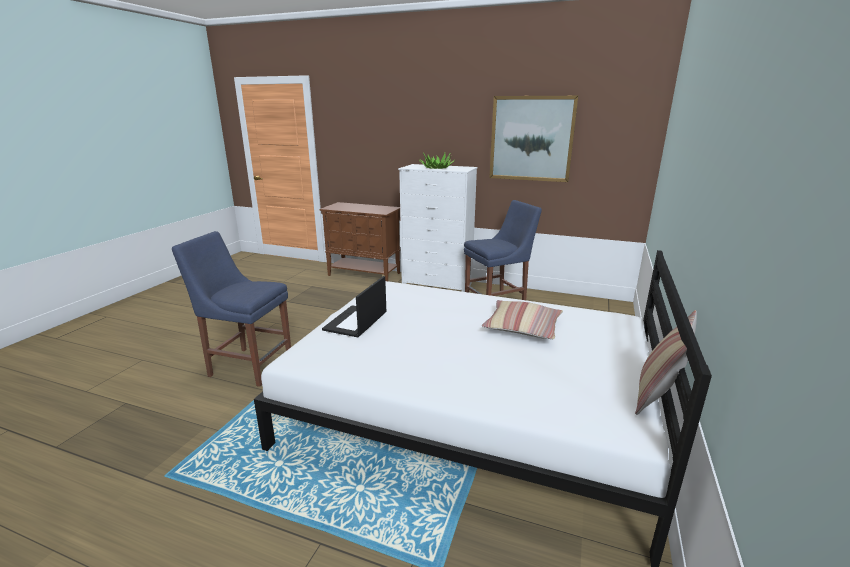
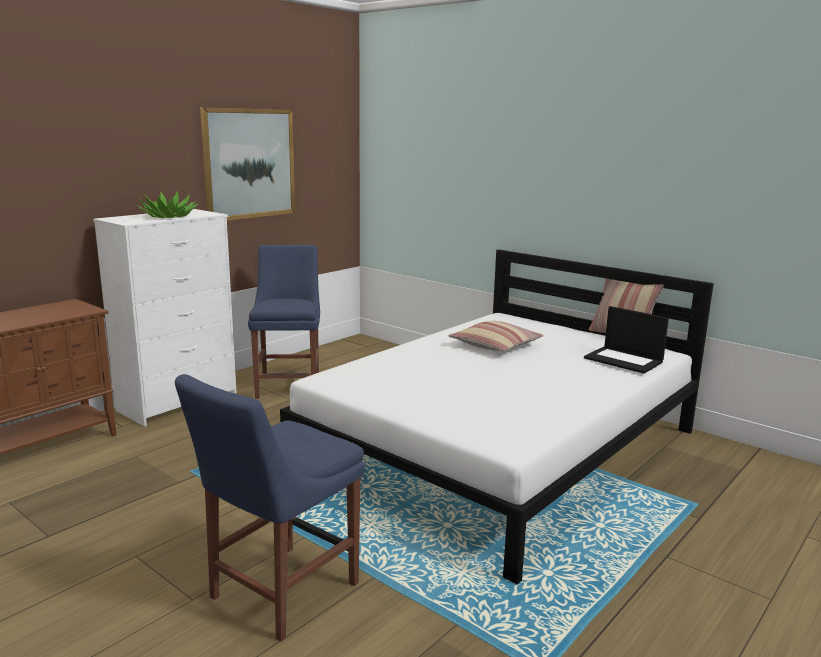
camera: 70 degrees left, 5 degrees down
(356, 322) = (430, 405): laptop -> laptop (624, 360)

